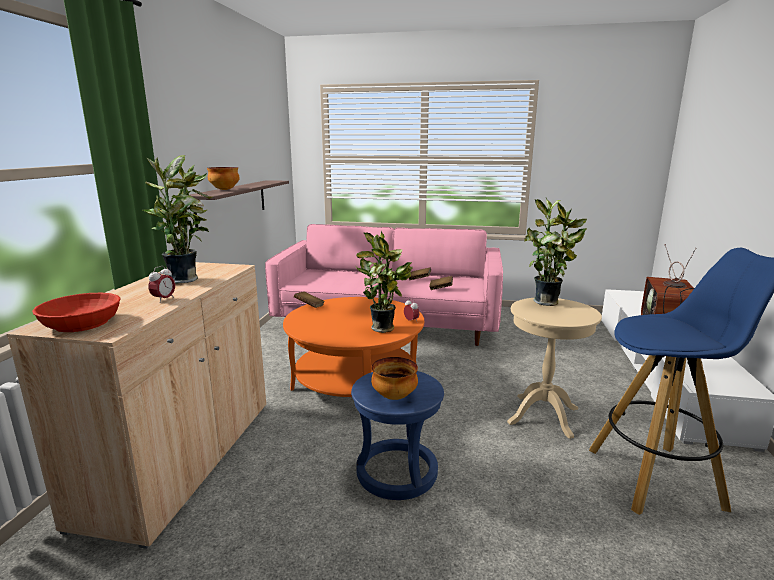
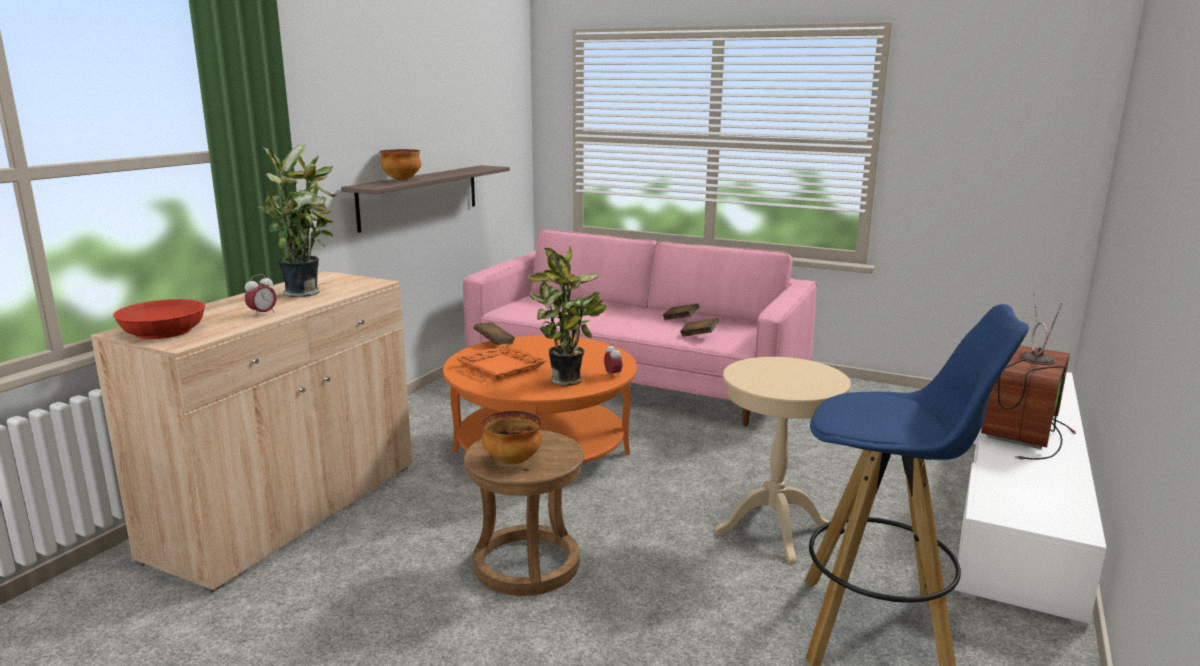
camera: 15 degrees right, 0 degrees up
(327, 324) = (500, 367): none -> orange tray
(396, 472) = (526, 564): blue stool -> brown stool
(549, 302) = (789, 365): potted plant -> none

